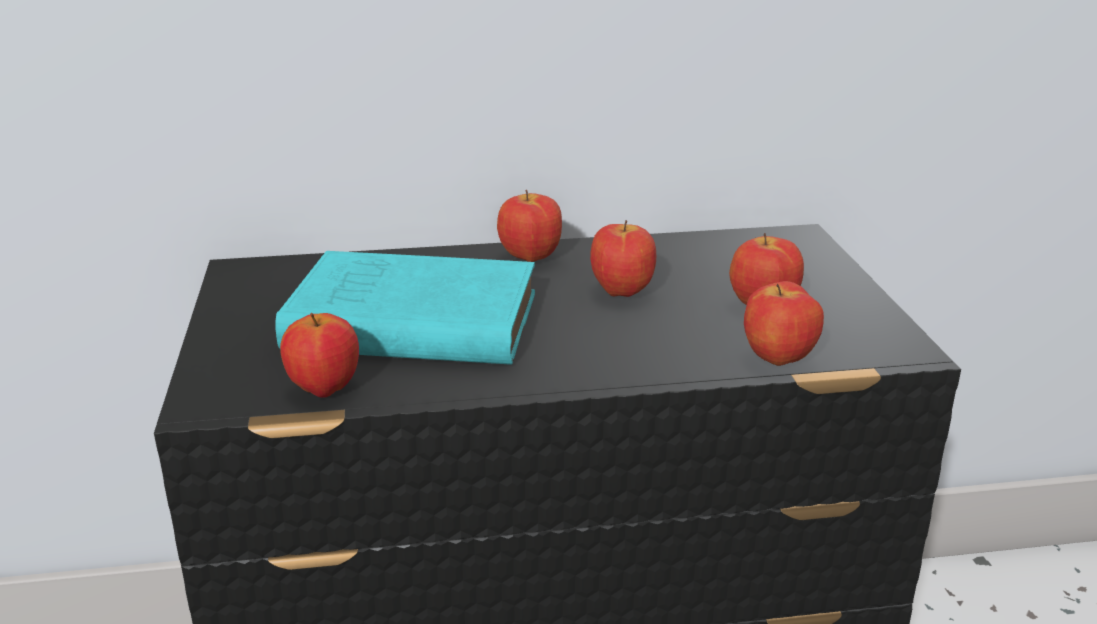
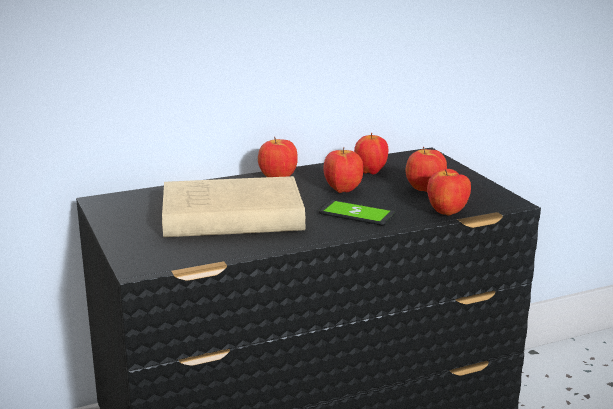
camera: 15 degrees left, 5 degrees down
(324, 389) = (205, 253): apple -> apple (370, 172)
(406, 322) = (228, 217): turquoise book -> beige book
(619, 343) = (357, 214): none -> phone

